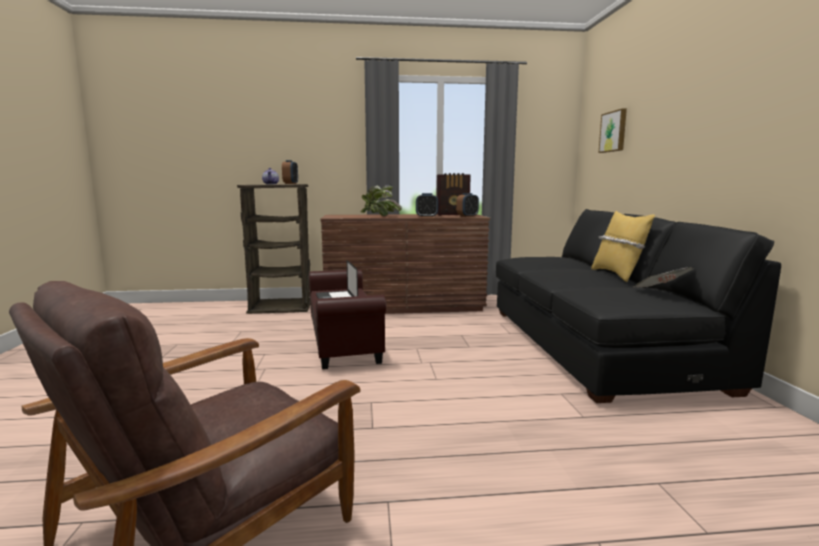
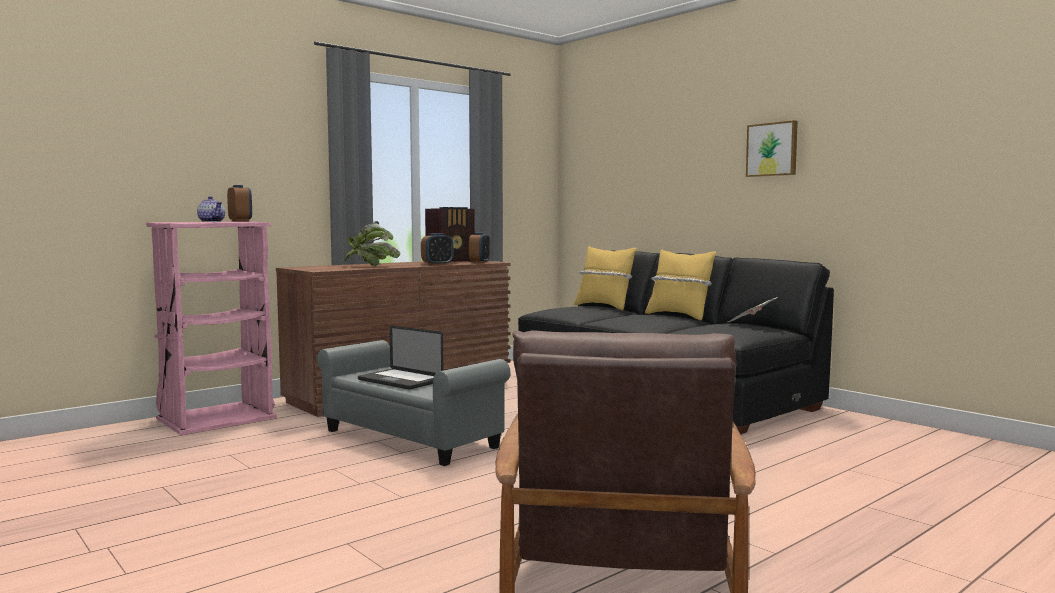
camera: 35 degrees left, 5 degrees down
(281, 306) = (217, 418): brown bookcase -> pink bookcase
(343, 342) = (410, 439): brown ottoman -> grey ottoman
(572, 259) = (604, 307): none -> yellow pillow
(614, 131) = (617, 163): picture -> picture (772, 149)

